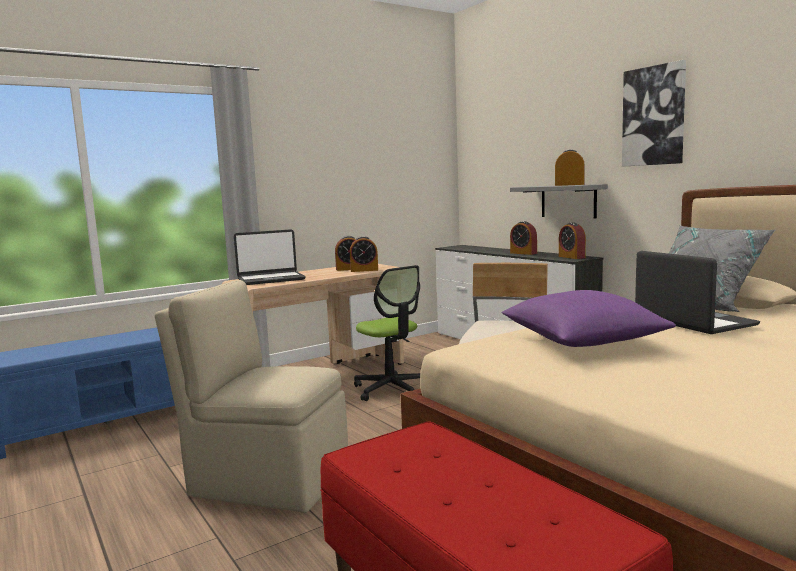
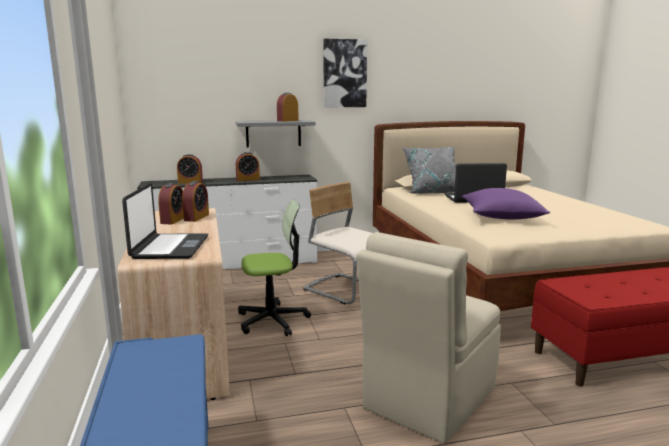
camera: 70 degrees left, 5 degrees up
(571, 257) = (295, 177): alarm clock -> alarm clock (190, 182)

